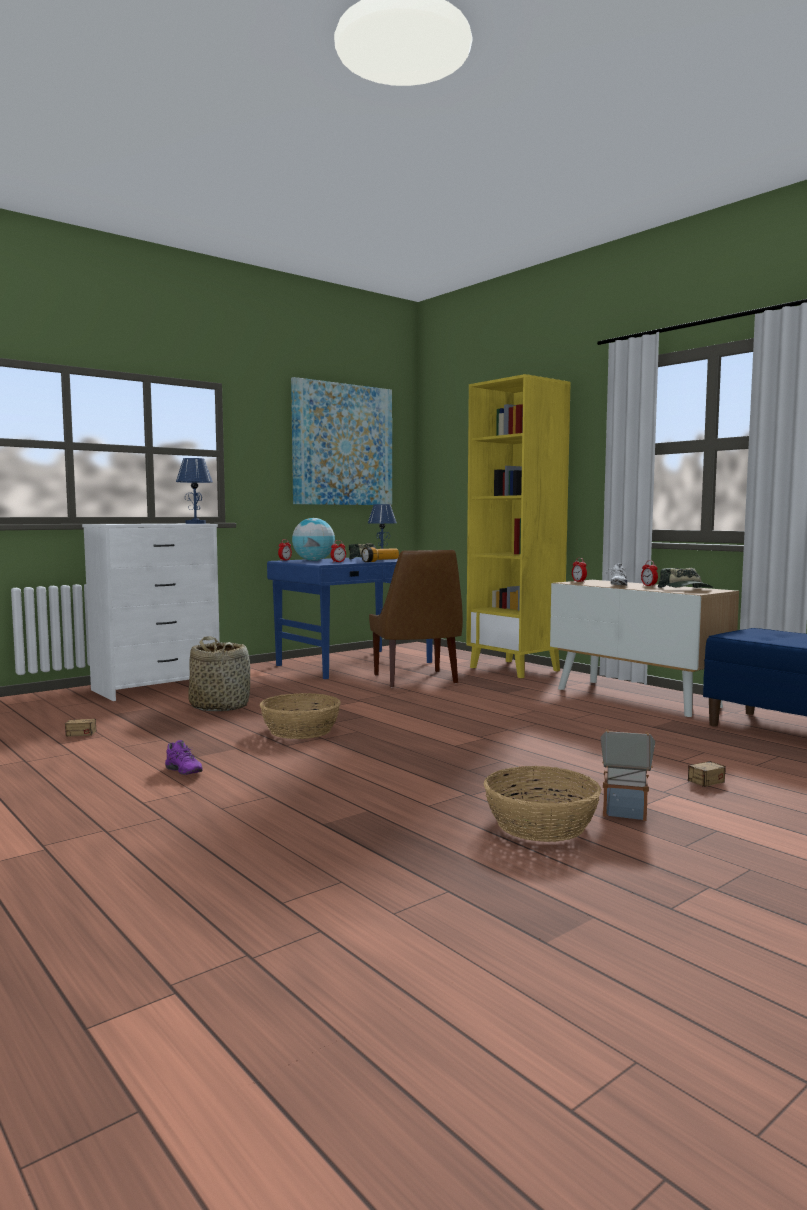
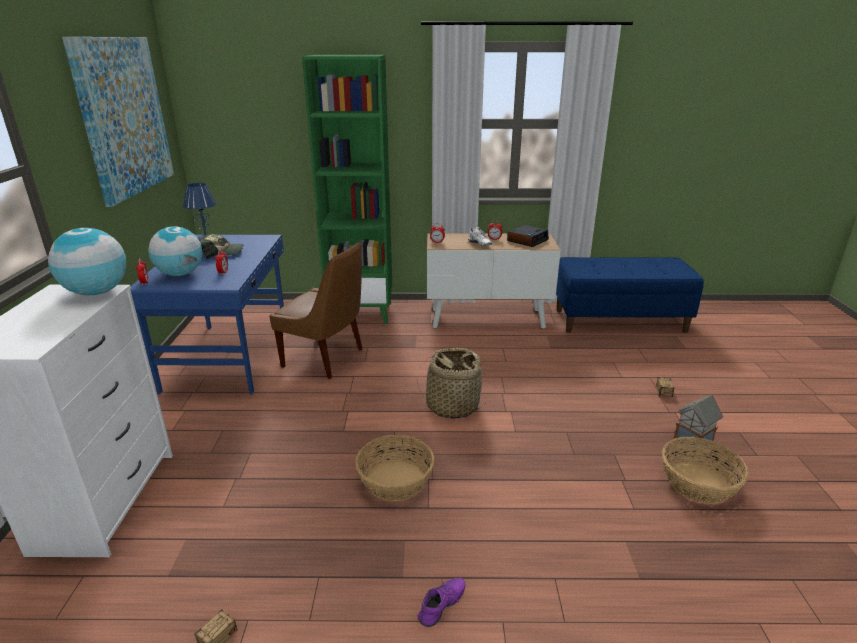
camera: 50 degrees left, 20 degrees up
(181, 772) = (443, 607): purple shoe -> purple shoe turned 45 degrees counterclockwise
(195, 523) = (97, 292): blue table lamp -> globe
(220, 706) = (252, 490): basket -> basket (452, 406)
(380, 561) = (254, 257): flashlight -> none
(515, 669) = (361, 312): yellow bookcase -> green bookcase
(686, 589) = (527, 240): cap -> alarm clock

